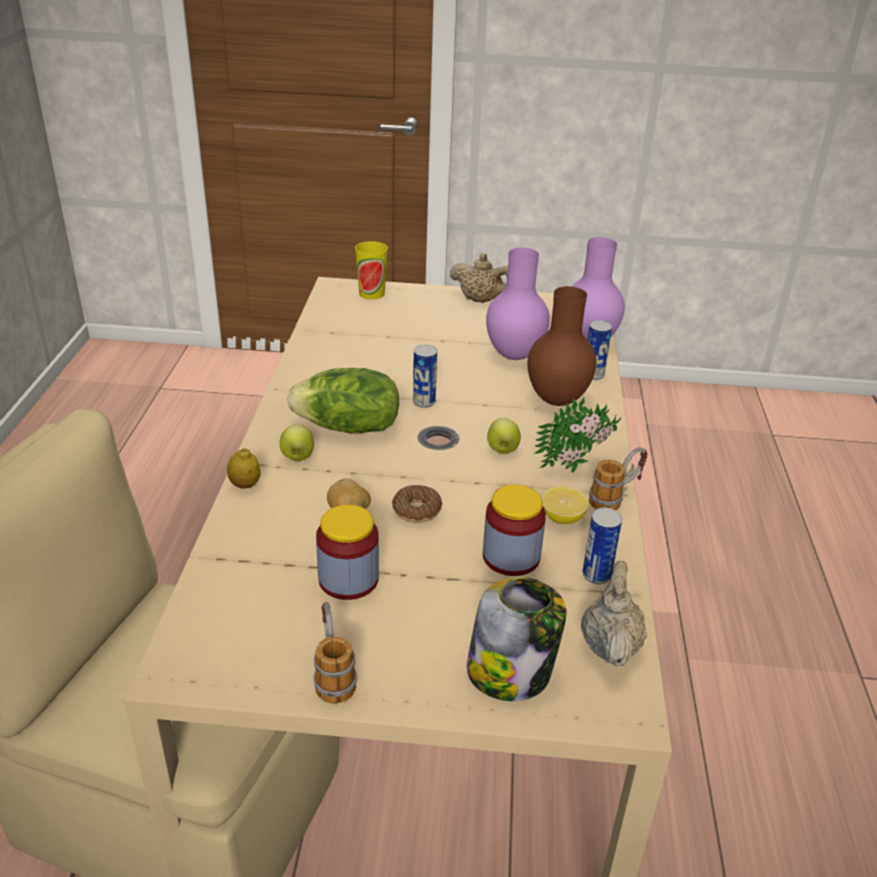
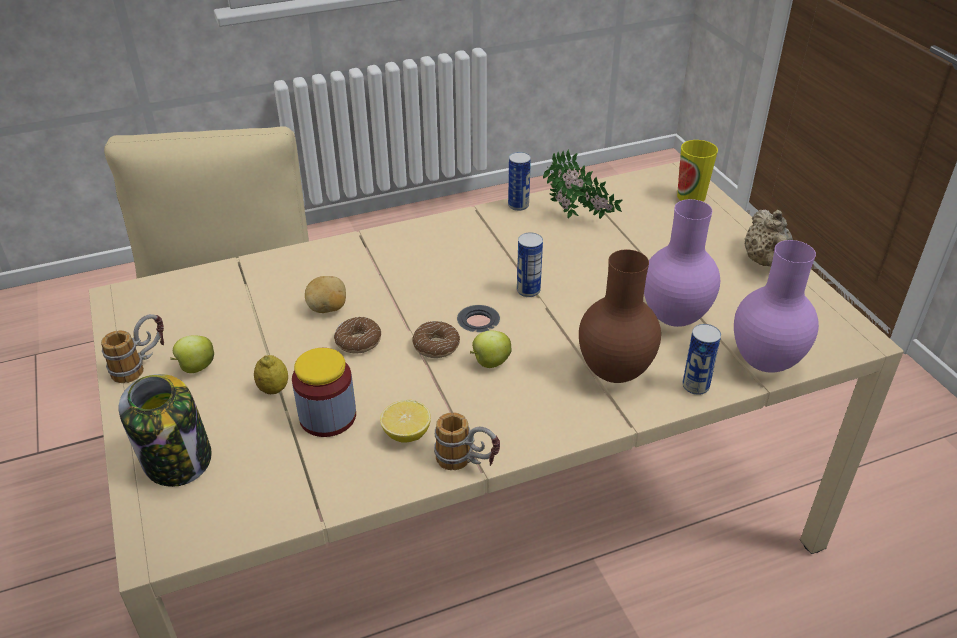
camera: 65 degrees right, 5 degrees up
(245, 485) = (332, 246): lemon -> lemon (273, 389)
(297, 457) = (387, 256): apple -> apple (195, 367)
(348, 428) = (449, 265): lettuce -> none
(348, 579) = (248, 336): jar -> none
(459, 469) = (436, 346): none -> donut
(577, 466) = (503, 421): potted plant -> potted plant (579, 219)
(596, 575) = (332, 481): can -> can (518, 205)
(609, 645) = (238, 515): beige teapot -> none

